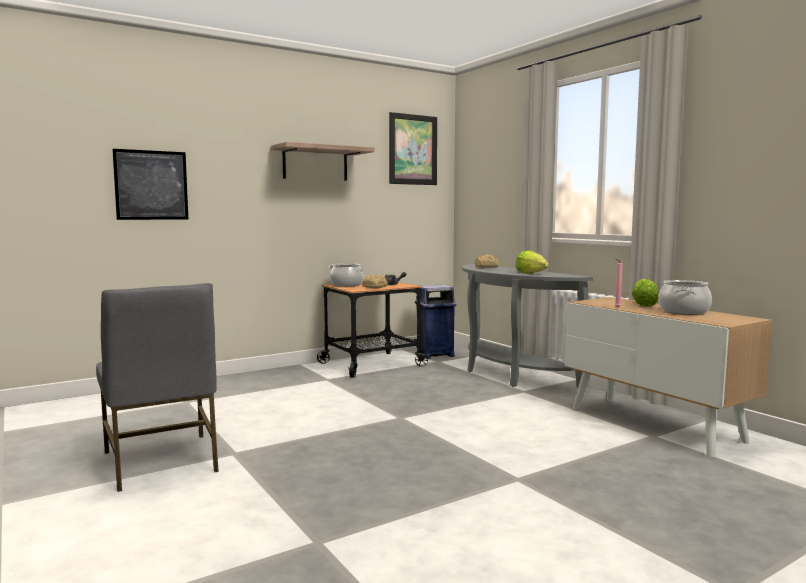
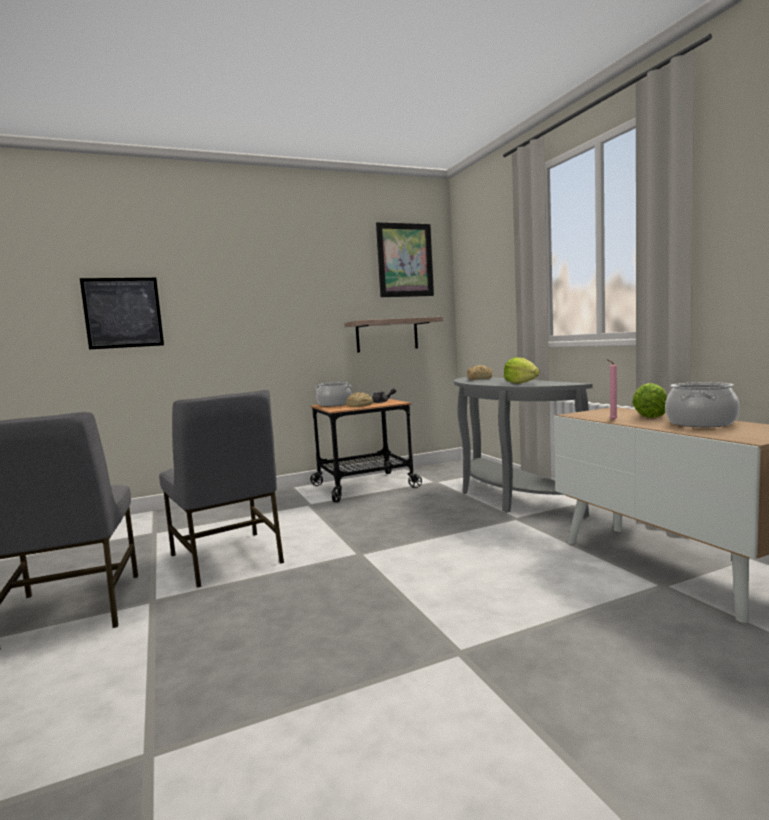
camera: 10 degrees right, 0 degrees up
(280, 422) = (228, 559): none -> grey chair
(315, 163) = (297, 281): shelf -> shelf (387, 335)
(434, 354) = (436, 473): blue trash can -> none

